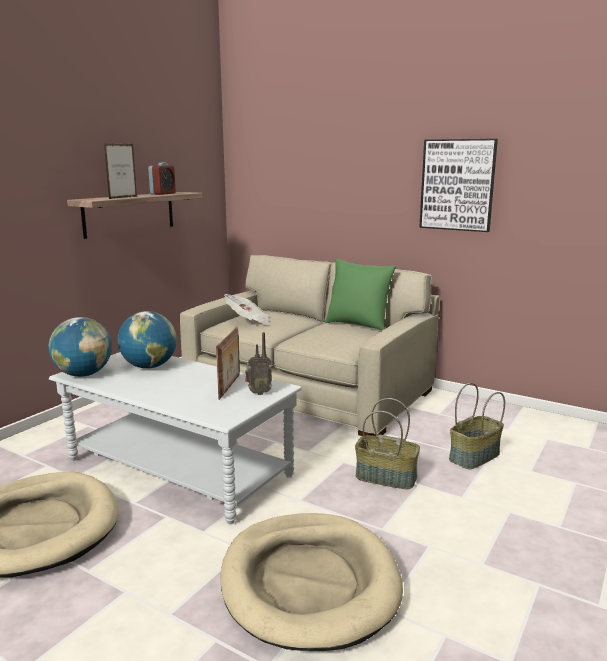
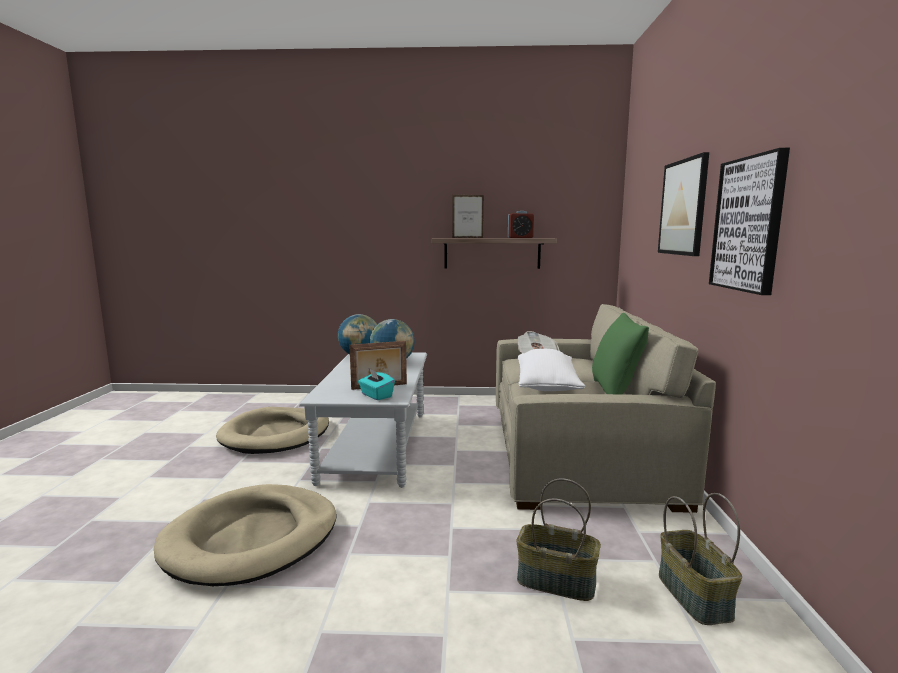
camera: 60 degrees right, 5 degrees down
(258, 393) = (376, 396): radio -> turquoise tissue box
(317, 336) = (547, 386): none -> white pillow
(359, 167) = (683, 207): none -> picture
(386, 477) = (446, 533): basket -> basket (695, 596)

